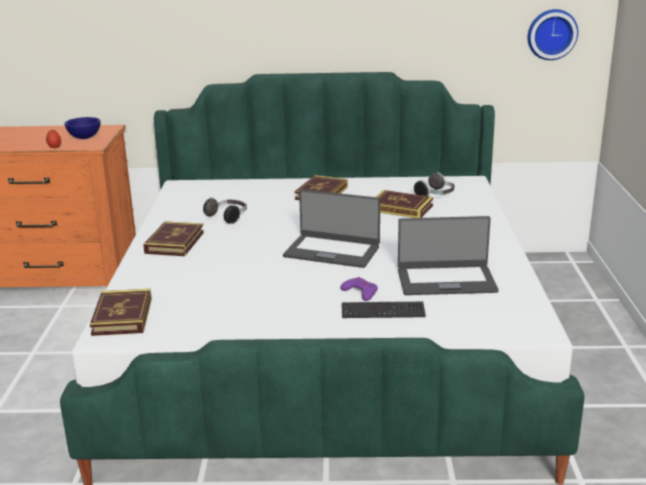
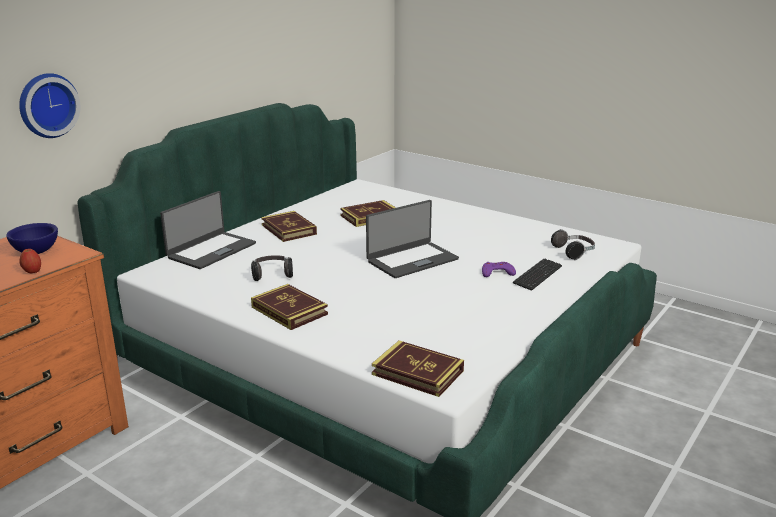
camera: 55 degrees left, 0 degrees up
(436, 195) = (367, 201): headphones -> headphones (574, 252)
(446, 280) = (514, 244): laptop -> laptop (211, 250)
(551, 34) = (365, 50): wall clock -> wall clock (47, 105)

